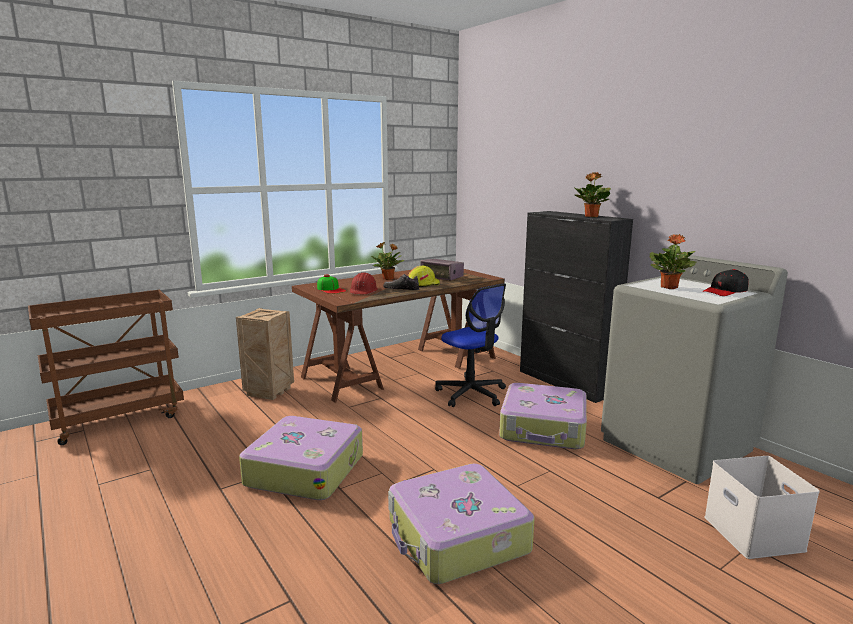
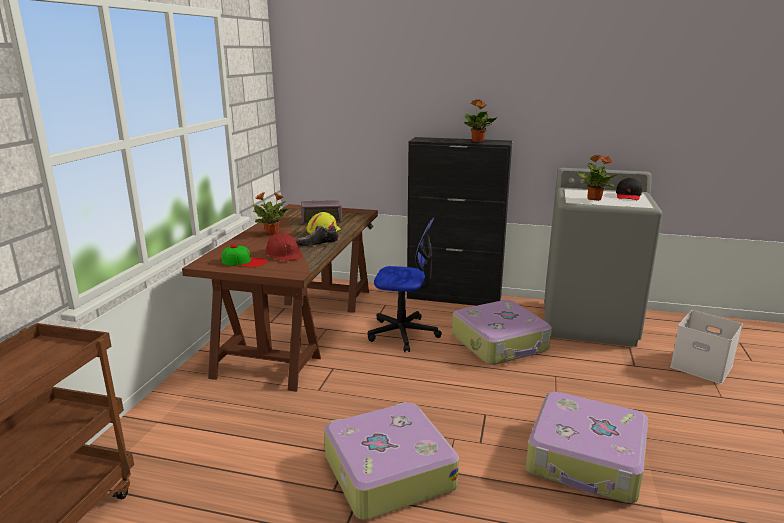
camera: 40 degrees left, 5 degrees up
(269, 391) = (199, 409): crate -> none

